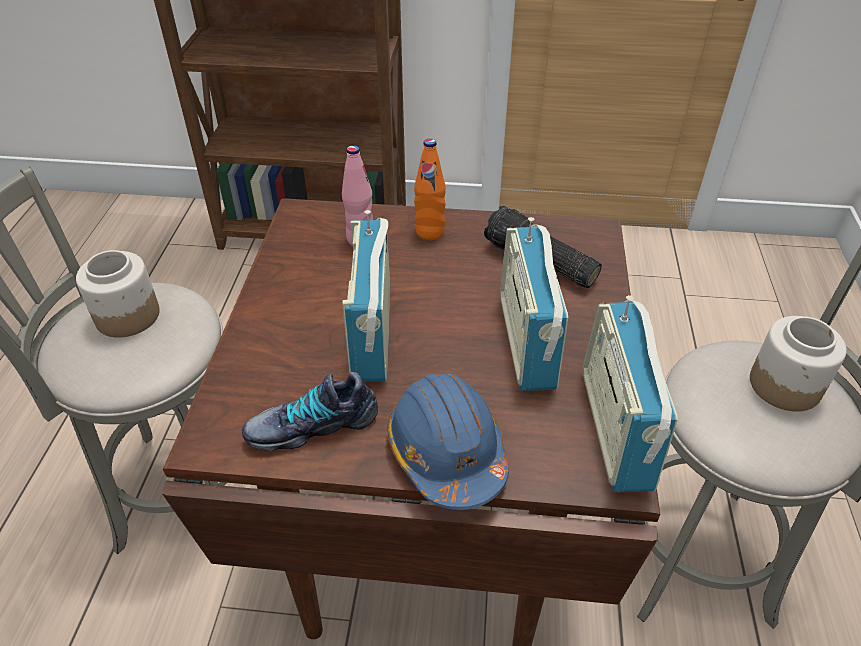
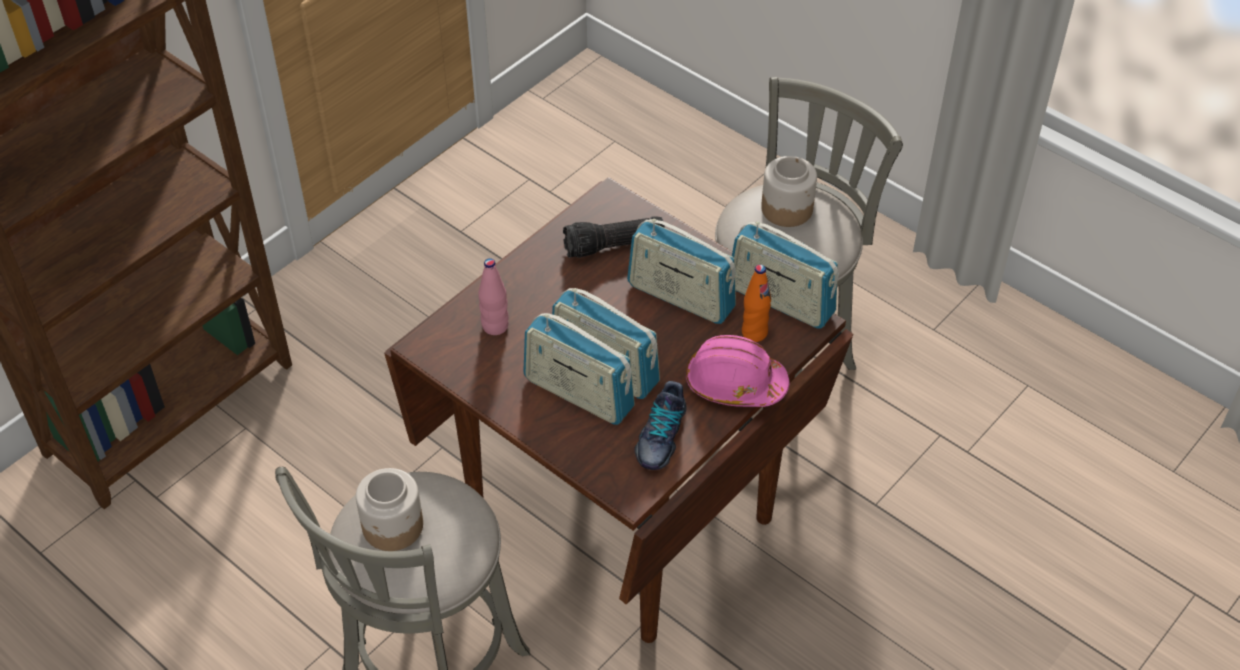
camera: 55 degrees left, 5 degrees up
(322, 331) = (578, 394): none -> radio
(429, 232) = (524, 284): orange bottle -> orange bottle (754, 333)
(447, 452) = (734, 384): blue hard hat -> pink hard hat

